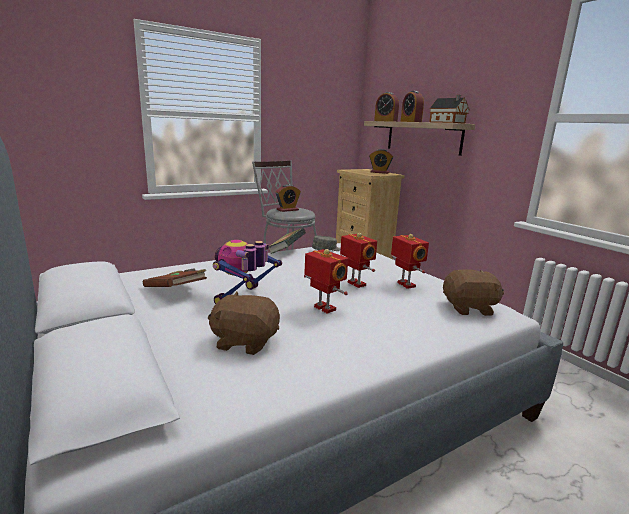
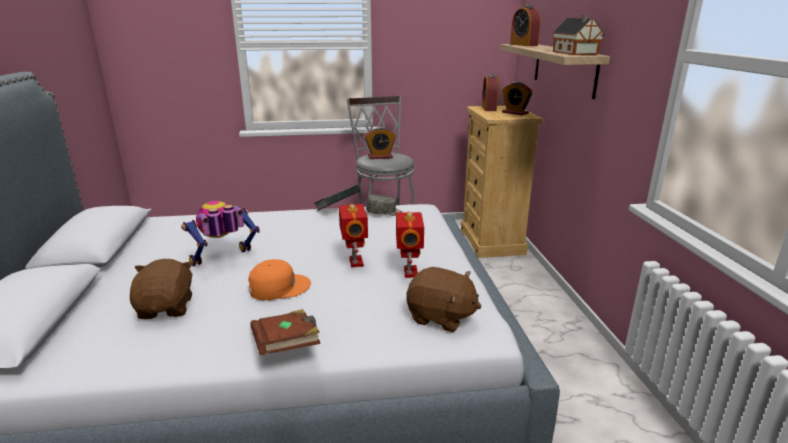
camera: 25 degrees right, 5 degrees up
(176, 291) = (179, 243): brown book -> brown book (287, 346)
(245, 342) = (167, 308): brown plush toy -> brown plush toy turned 45 degrees clockwise
(323, 308) = (279, 286): toy robot -> orange cap
(410, 122) = (544, 48): alarm clock -> alarm clock (489, 108)

